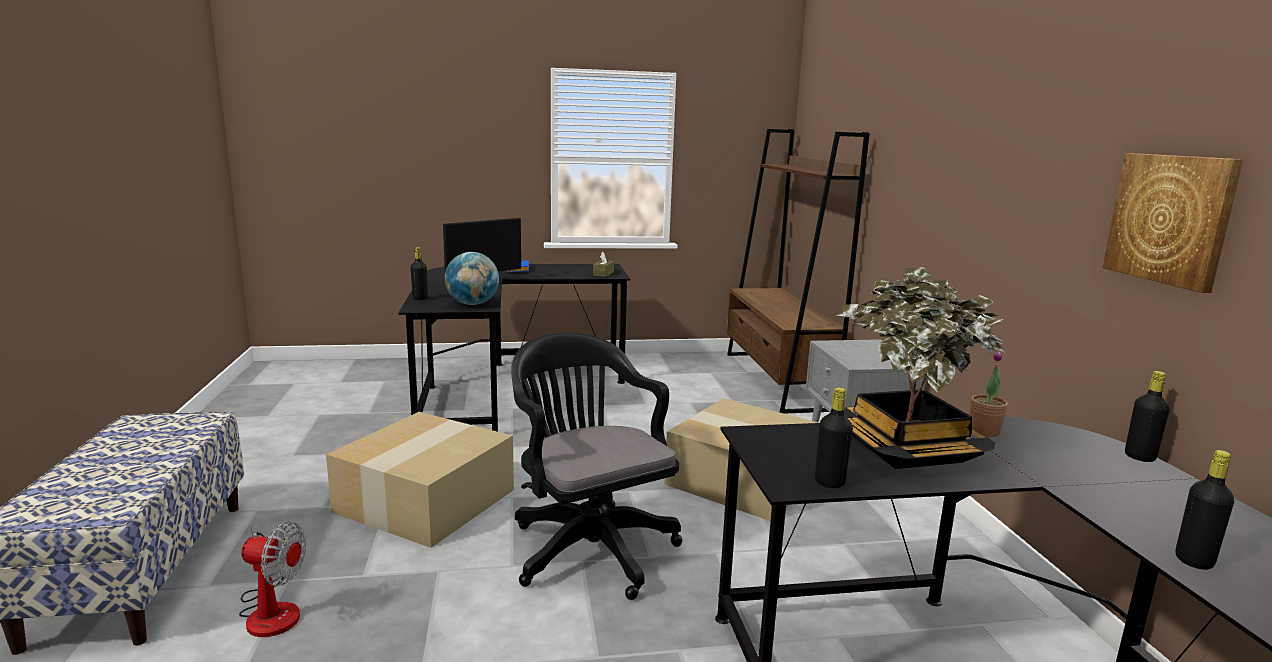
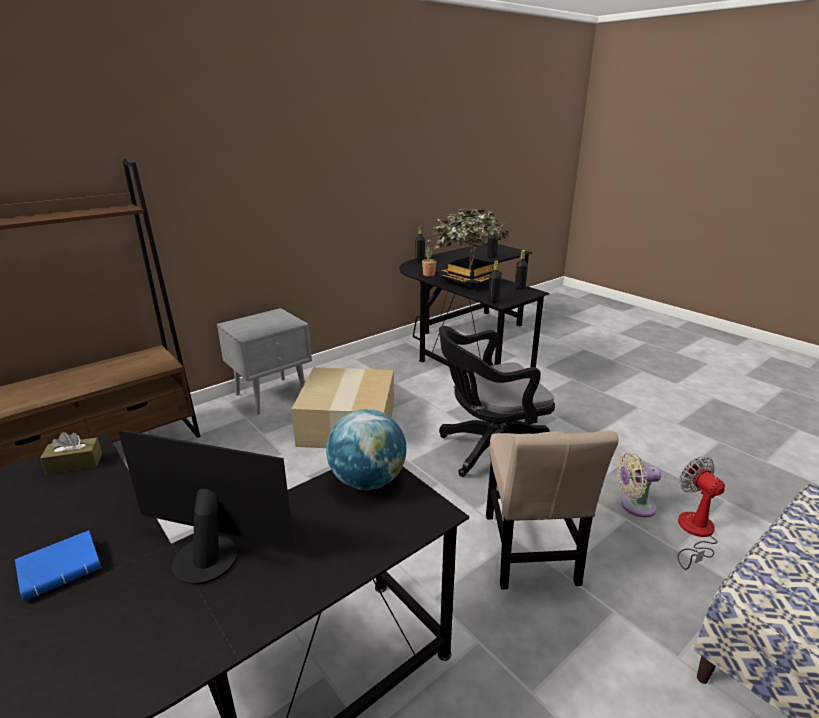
camera: 120 degrees left, 10 degrees up
(364, 595) = (634, 506): none -> beige fan
(420, 298) = (385, 544): black bottle -> black bottle (493, 301)
(425, 499) = (530, 553): cardboard box -> beige chair
(588, 546) = (489, 451): black office chair -> black office chair turned 45 degrees clockwise
(1170, 219) = (399, 172): picture -> none

